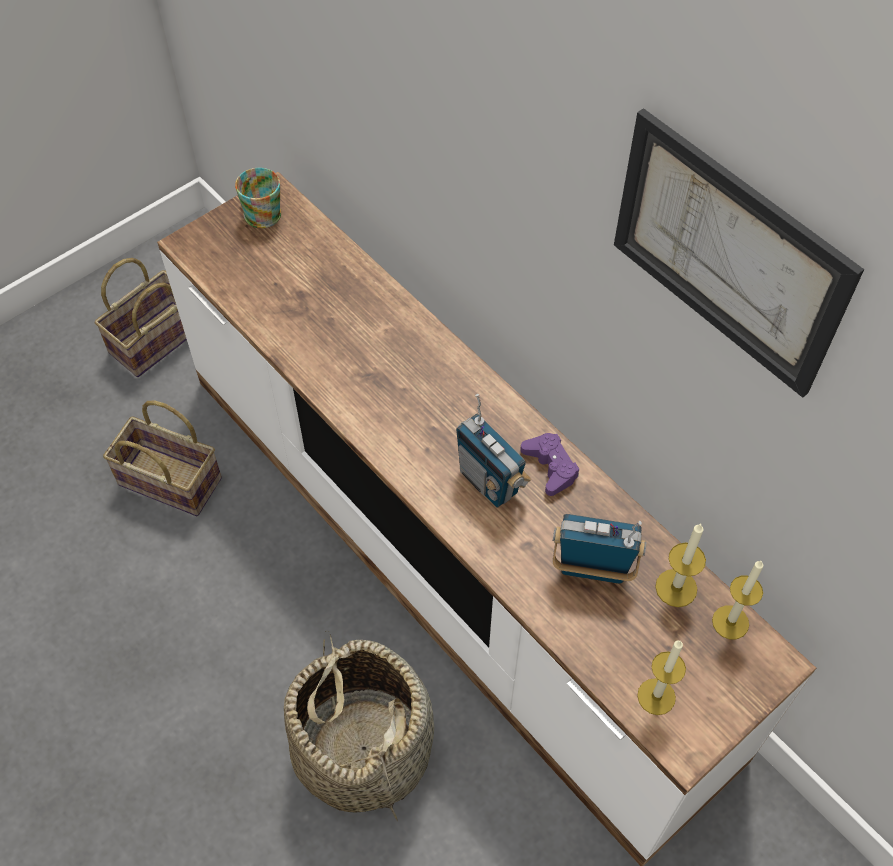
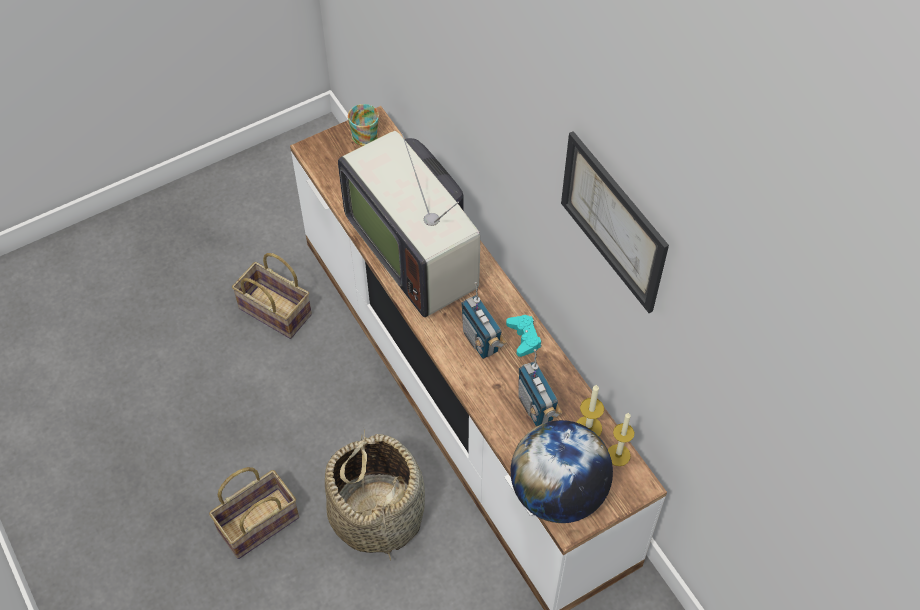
camera: 10 degrees right, 0 degrees up
(156, 338) = (281, 206): basket -> basket (259, 521)
(367, 363) = (416, 250): none -> television
(550, 467) = (524, 337): purple game controller -> turquoise game controller
(592, 569) = (536, 407): radio -> radio turned 135 degrees counterclockwise
(656, 696) = (558, 492): candle -> globe

